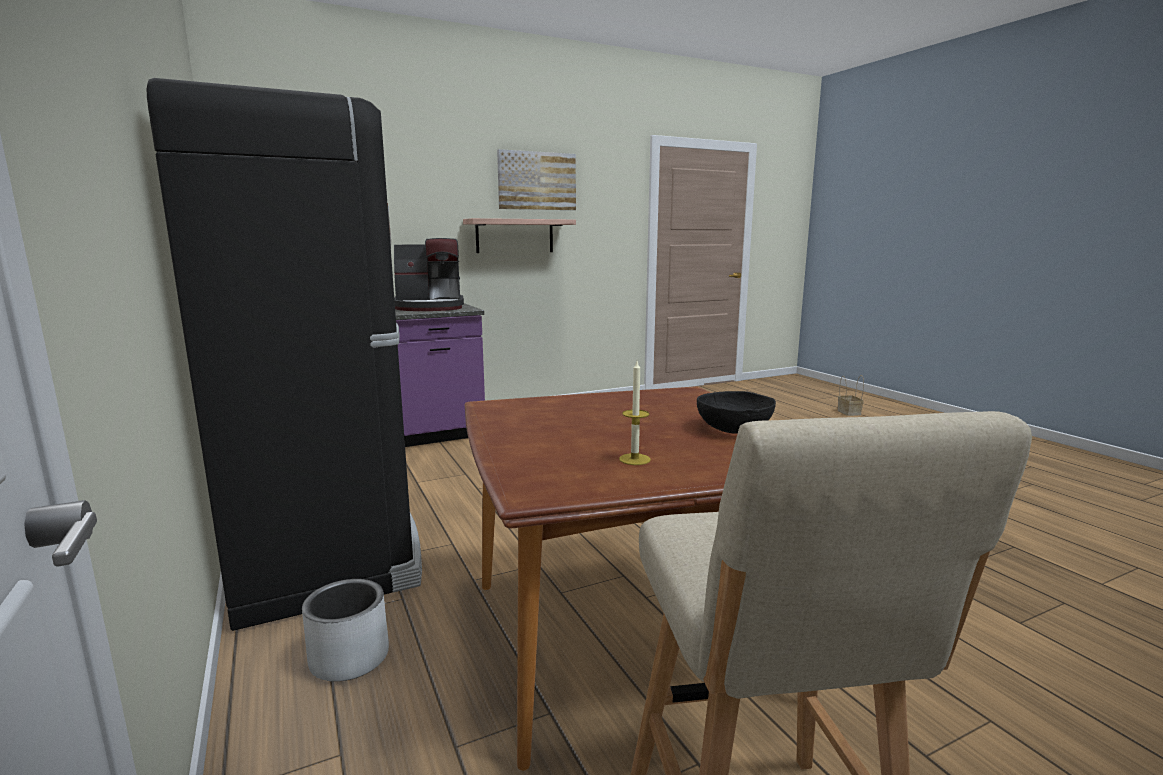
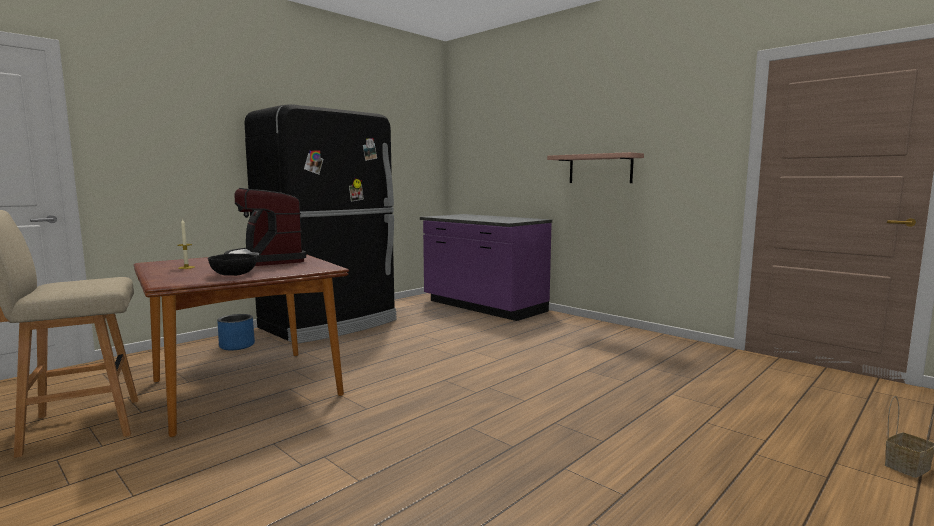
camera: 70 degrees right, 5 degrees down
(349, 658) = (237, 346): grey planter -> blue planter
(430, 307) = (504, 219): coffee machine -> coffee machine (266, 260)
(536, 181) = (622, 120): picture -> none

